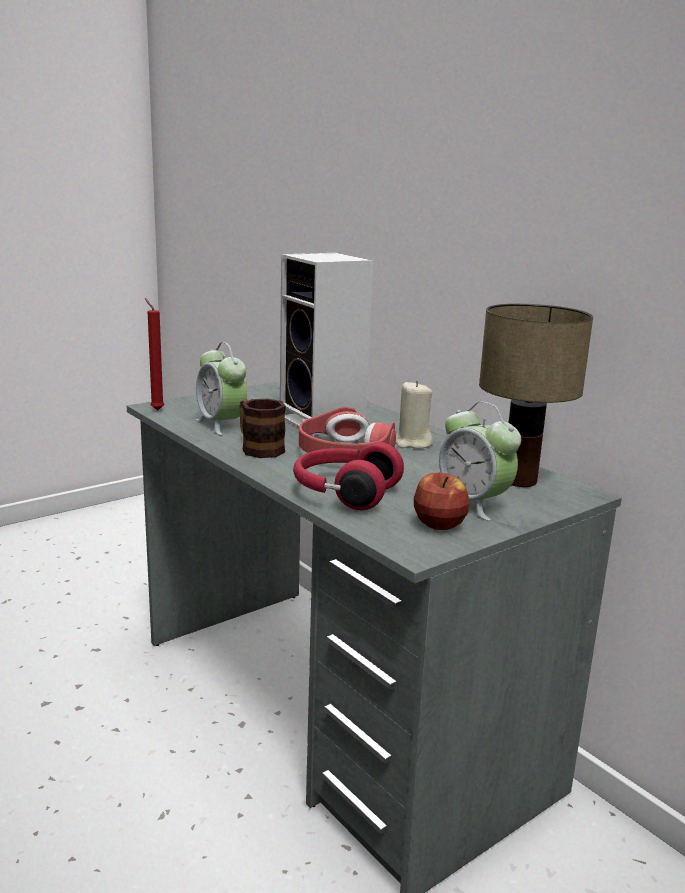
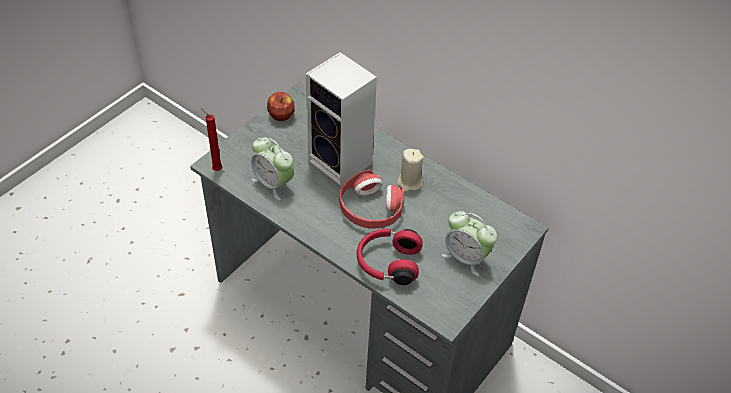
camera: 15 degrees left, 30 degrees up
(258, 448) = (312, 214): mug -> none
(439, 524) = (452, 287): apple -> apple (281, 115)
(517, 481) = (486, 221): table lamp -> none

